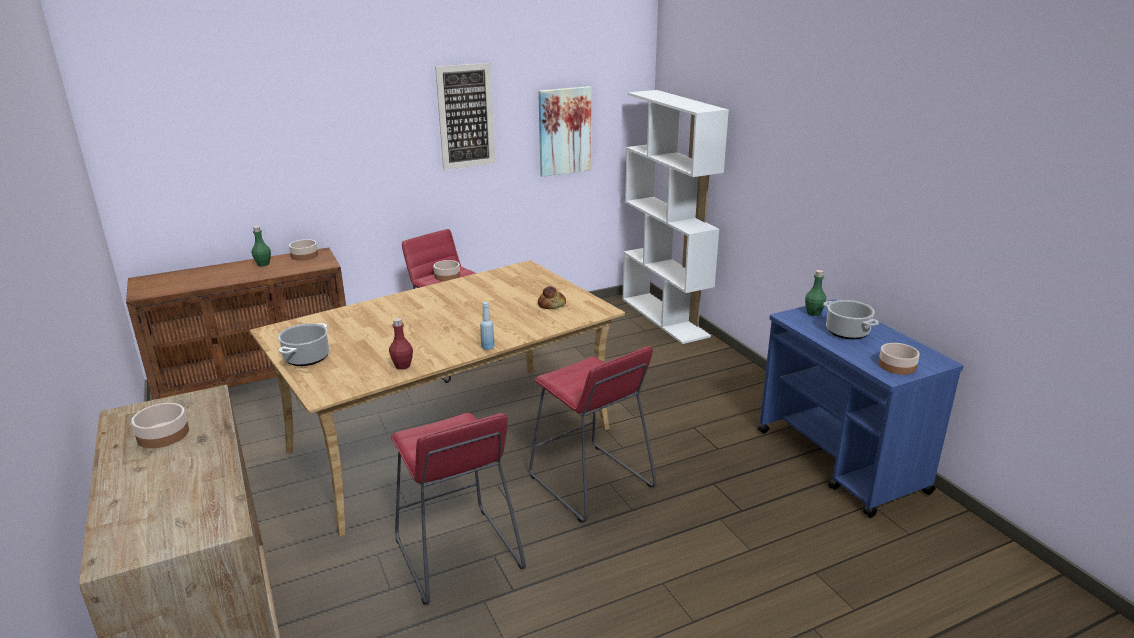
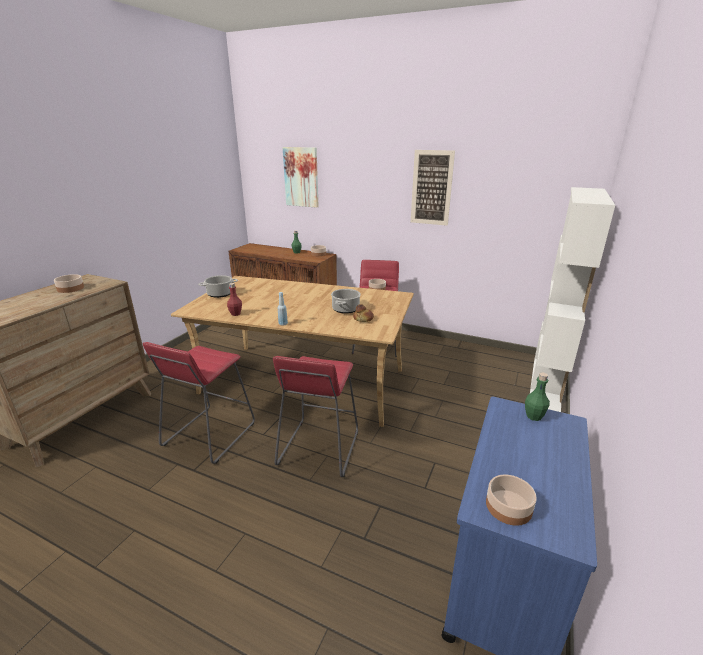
camera: 50 degrees right, 0 degrees up
(564, 131) = (509, 212): picture -> picture (301, 177)
(846, 332) = (528, 448): cooking pot -> cooking pot (345, 309)

